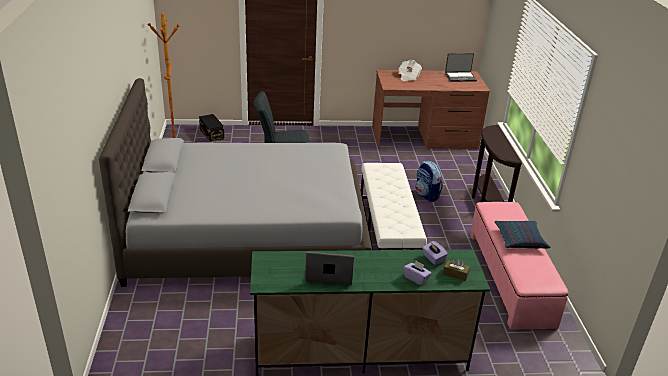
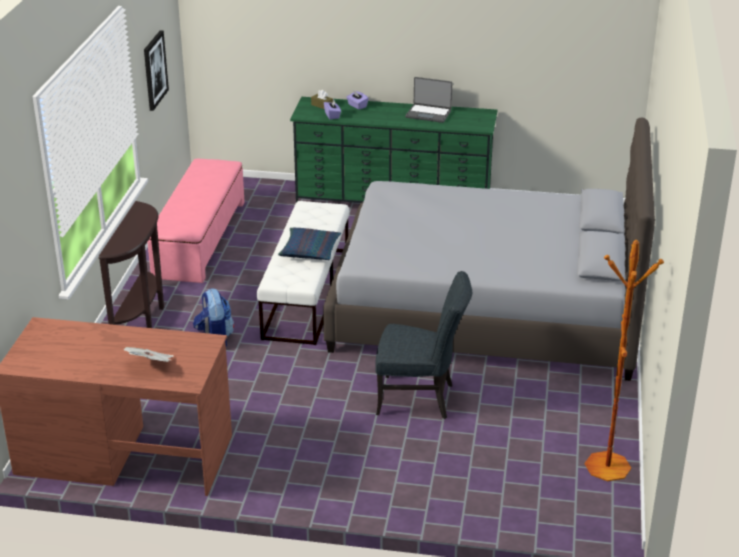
camera: 165 degrees left, 0 degrees up
(212, 134) = (541, 506): black storage box -> none
(460, 77) = (48, 356): laptop -> none
(520, 240) = (193, 195): blue pillow -> blue pillow (310, 251)
(603, 175) = (154, 70): none -> picture

